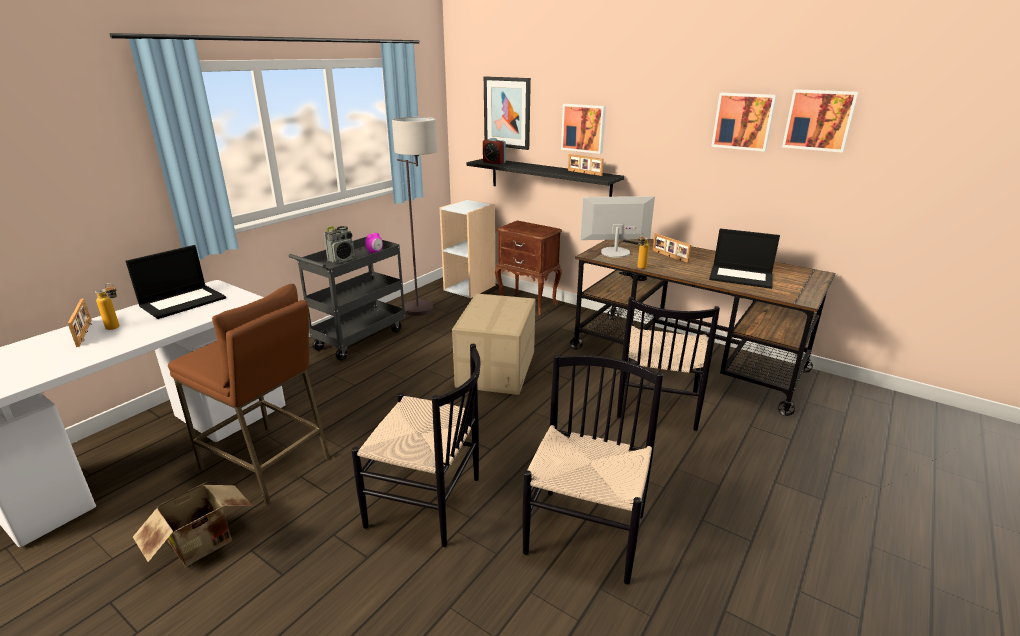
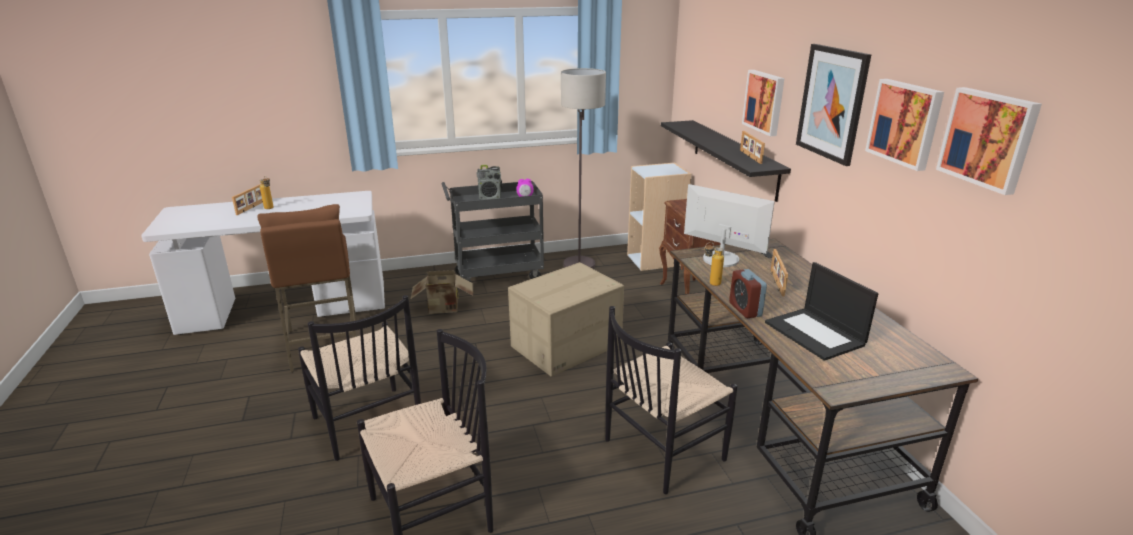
camera: 40 degrees right, 0 degrees up
(183, 301) = (327, 201): laptop -> none
(204, 545) = (235, 379): cardboard box -> cardboard box (444, 309)
(494, 162) = (686, 127): alarm clock -> alarm clock (745, 309)
(507, 113) = (712, 72): picture -> picture (832, 103)

